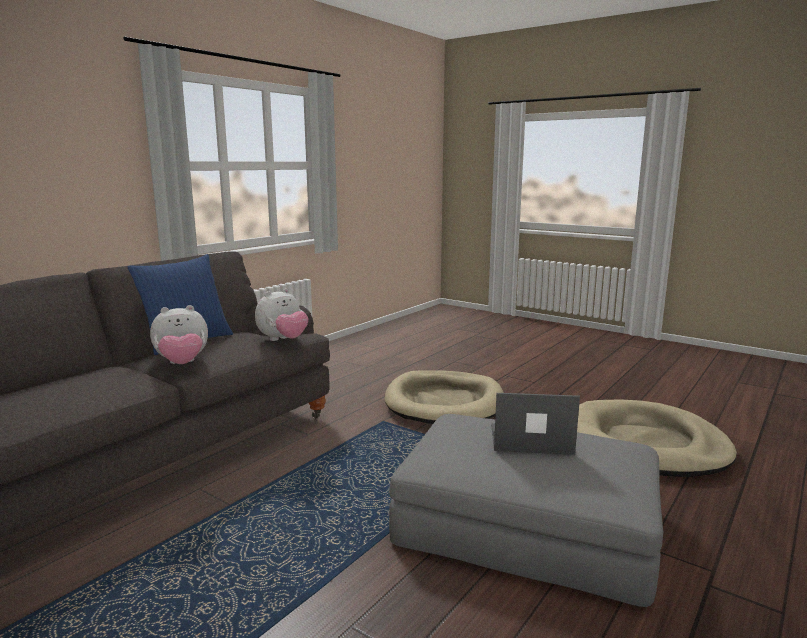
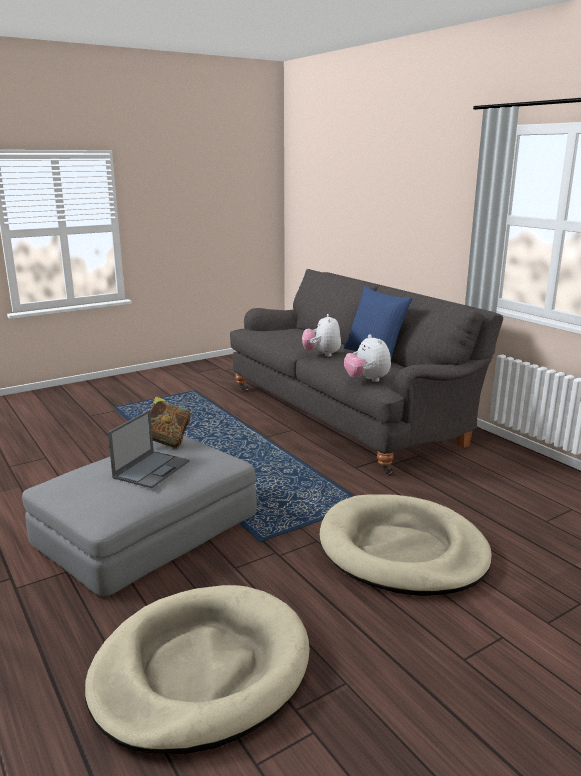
camera: 110 degrees right, 5 degrees up
(451, 453) = (166, 440): none -> book

